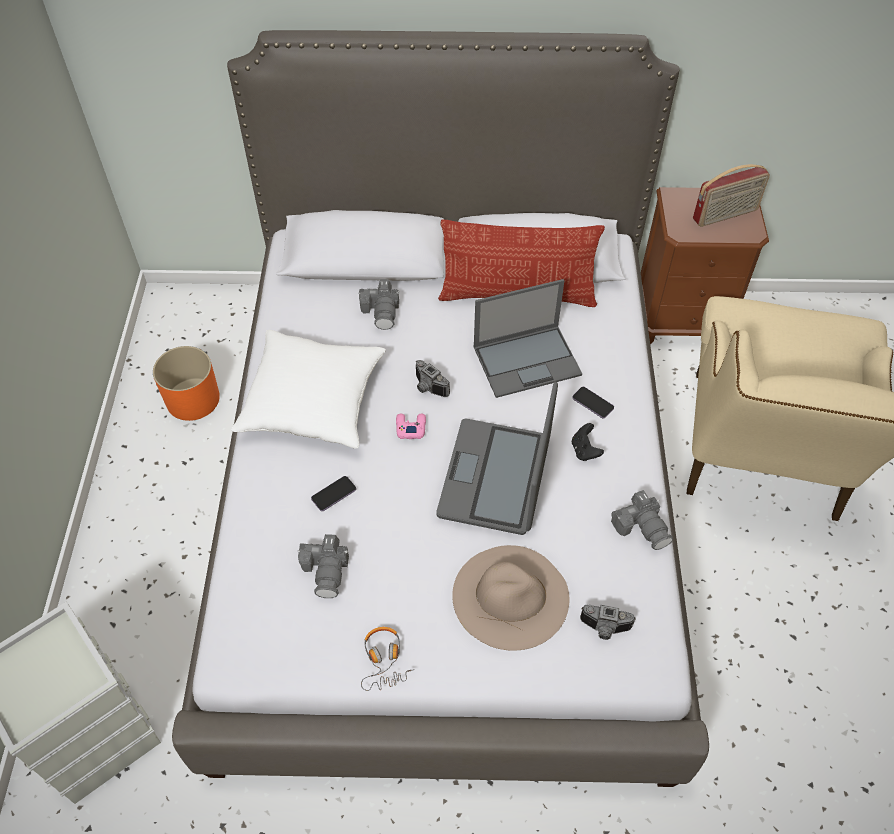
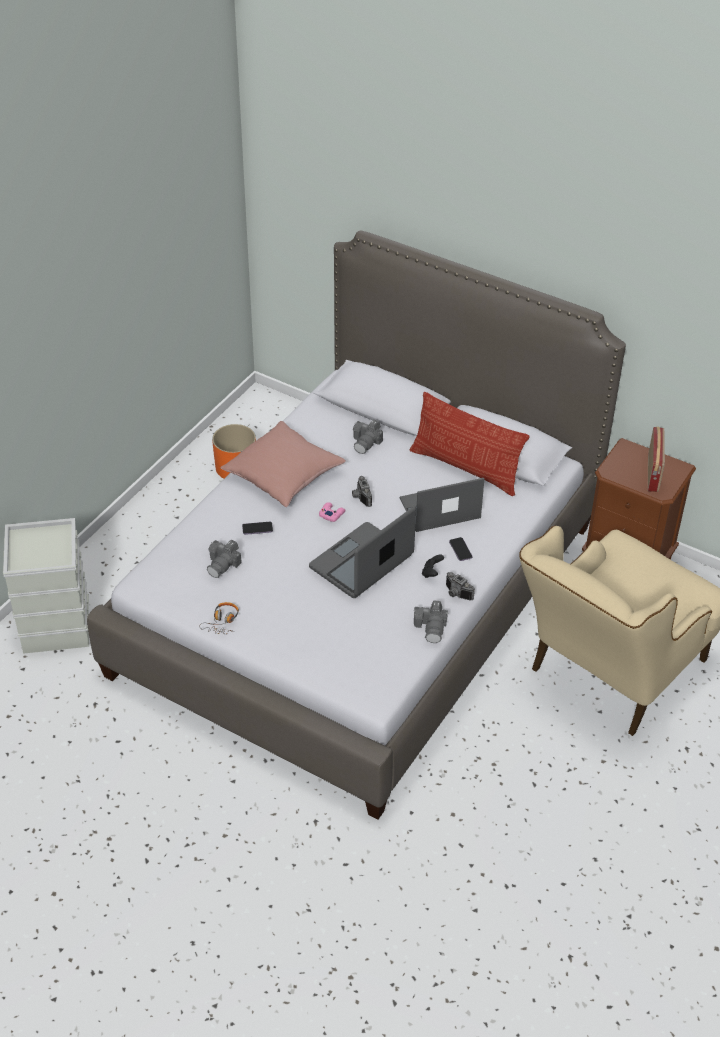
camera: 30 degrees right, 10 degrees down
(313, 401) = (283, 475): white pillow -> pink pillow
(510, 596) = (319, 625): beige hat -> none
(528, 360) = (439, 508): laptop -> laptop turned 150 degrees clockwise
(604, 629) = (361, 666): camera -> camera (456, 594)
(725, 215) = (653, 474): radio -> radio turned 90 degrees counterclockwise

